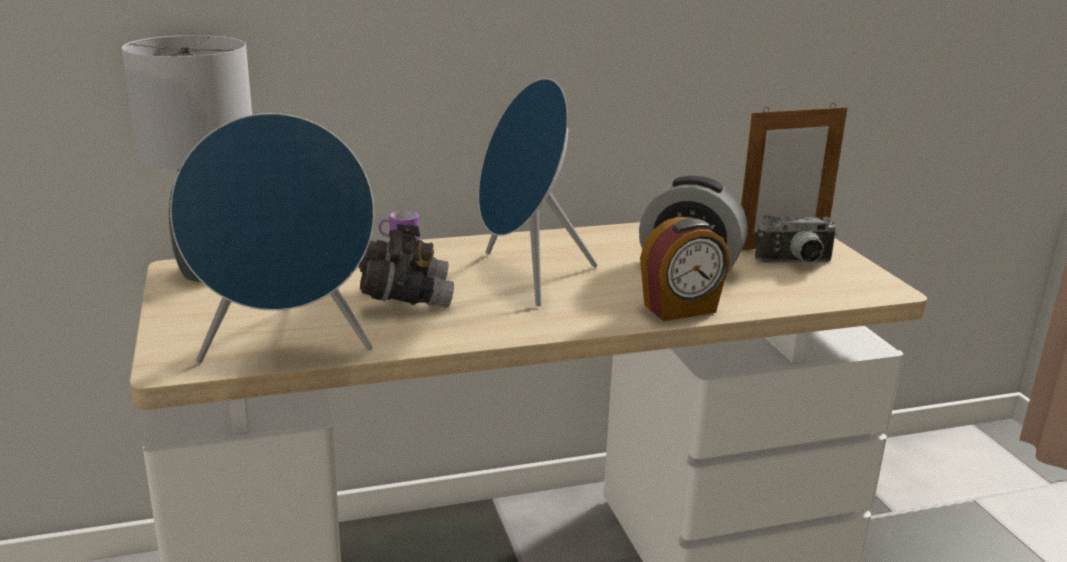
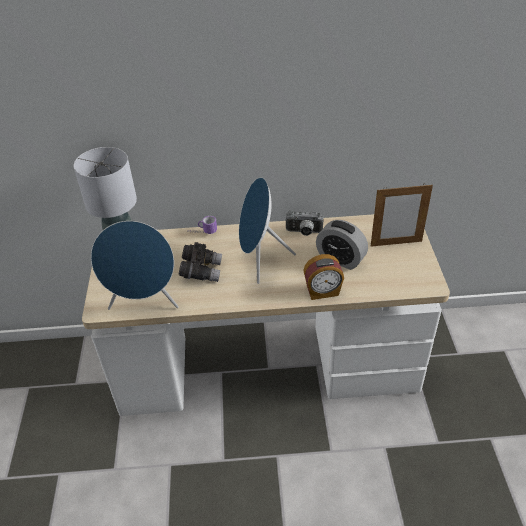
camera: 15 degrees right, 20 degrees up
(796, 263) = (396, 260): camera -> camera (304, 232)

